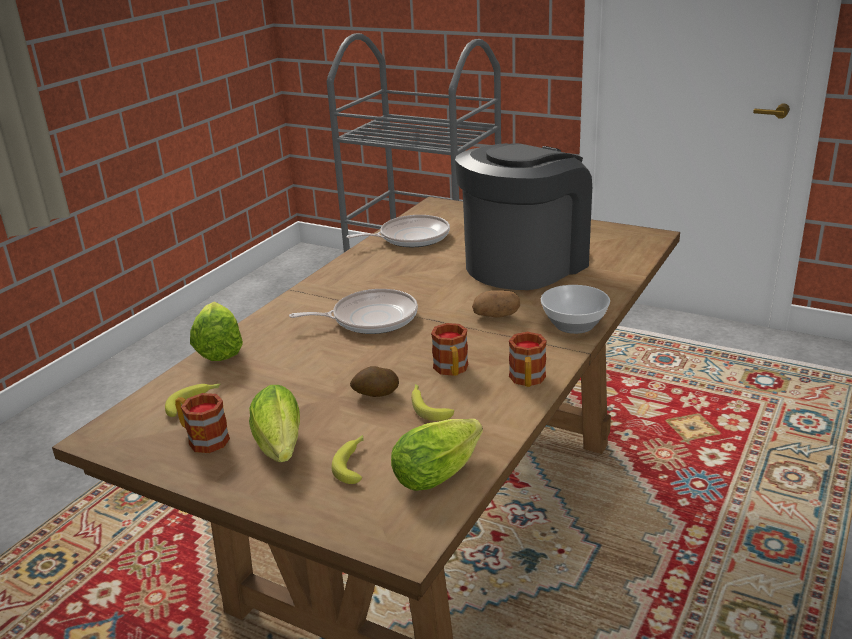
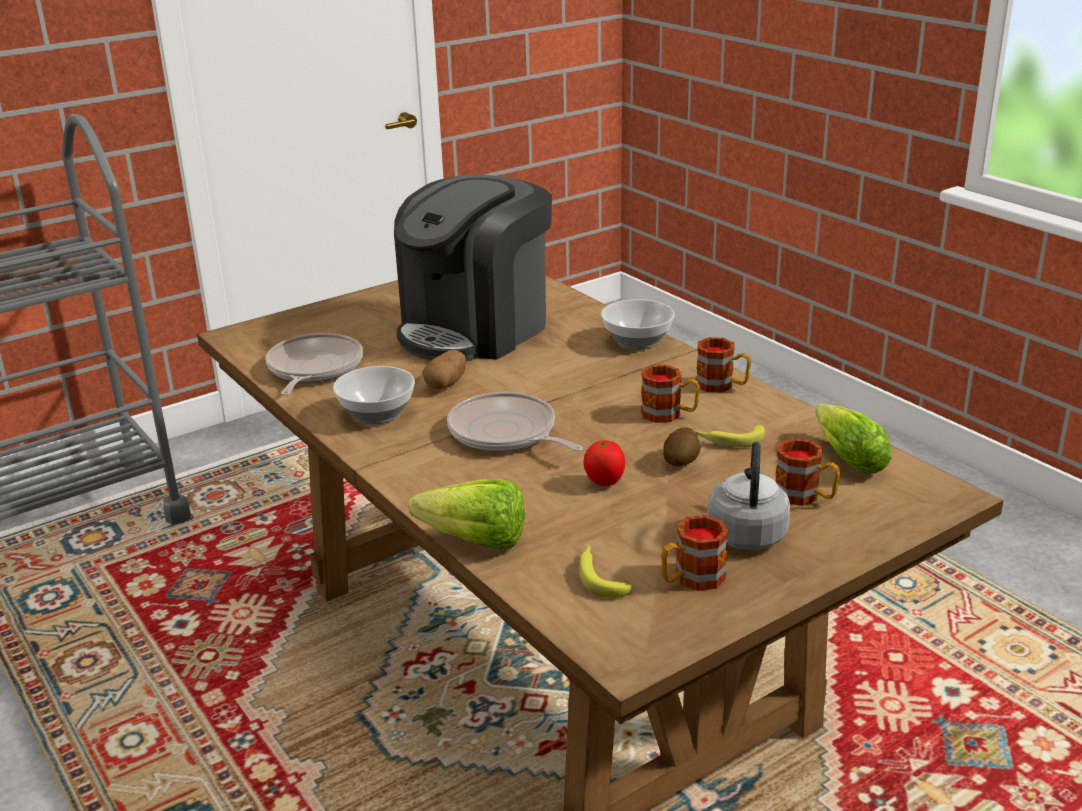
camera: 65 degrees left, 0 degrees up
(280, 447) = (747, 533): lettuce -> grey kettle
(322, 372) = (604, 483): none -> tomato
(354, 463) = (805, 496): banana -> mug
(364, 273) = (376, 414): none -> bowl
(370, 319) = (506, 433): frying pan -> frying pan turned 60 degrees counterclockwise
(496, 315) = (577, 369): potato -> potato (446, 384)
(525, 263) = (475, 329): coffee machine -> coffee machine turned 120 degrees counterclockwise

